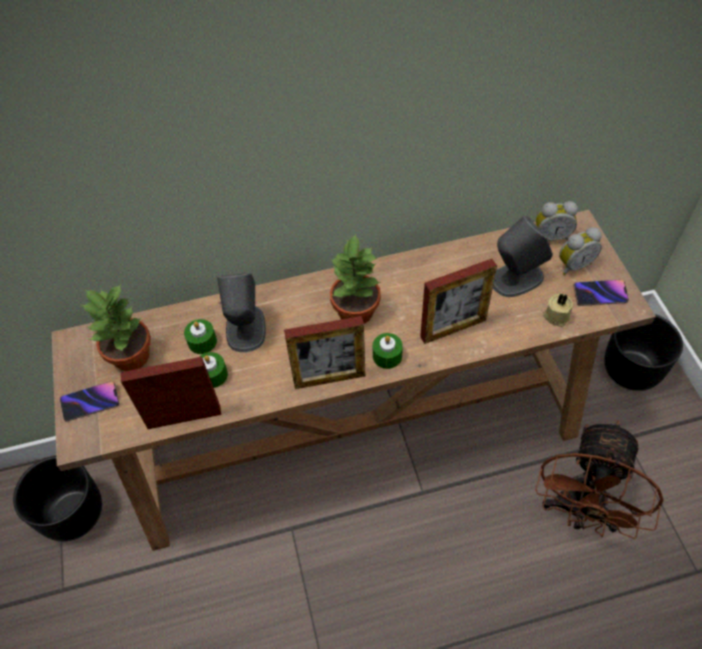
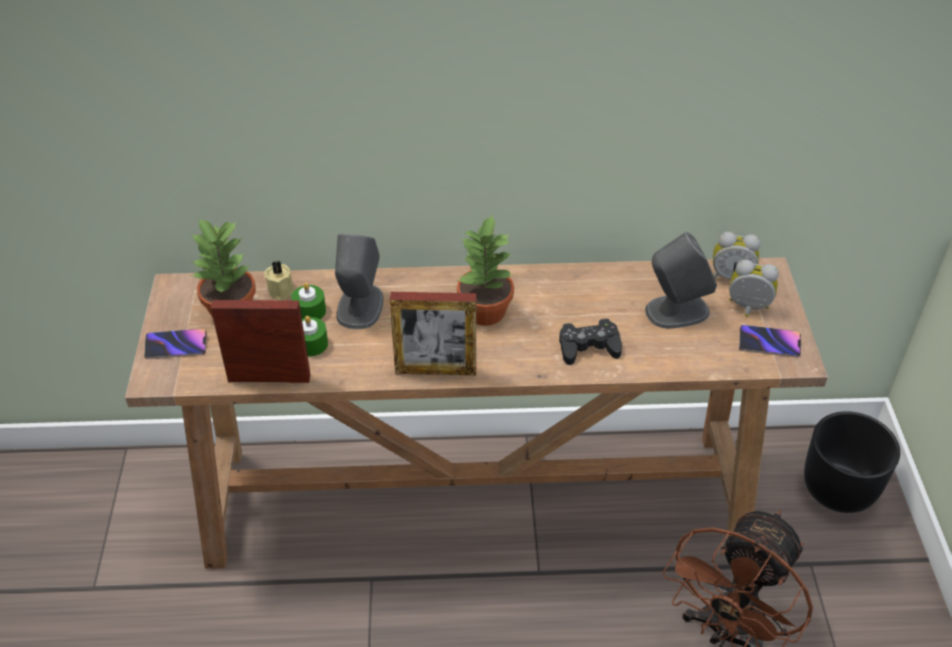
camera: 10 degrees right, 10 degrees down
(73, 513) = (127, 510): black planter -> none
(387, 356) = (506, 360): green candle -> none
(453, 328) = (588, 347): picture frame -> black game controller
(556, 315) = (711, 355): beige candle -> beige candle (282, 290)
(573, 265) = (747, 309): alarm clock -> alarm clock turned 150 degrees counterclockwise

